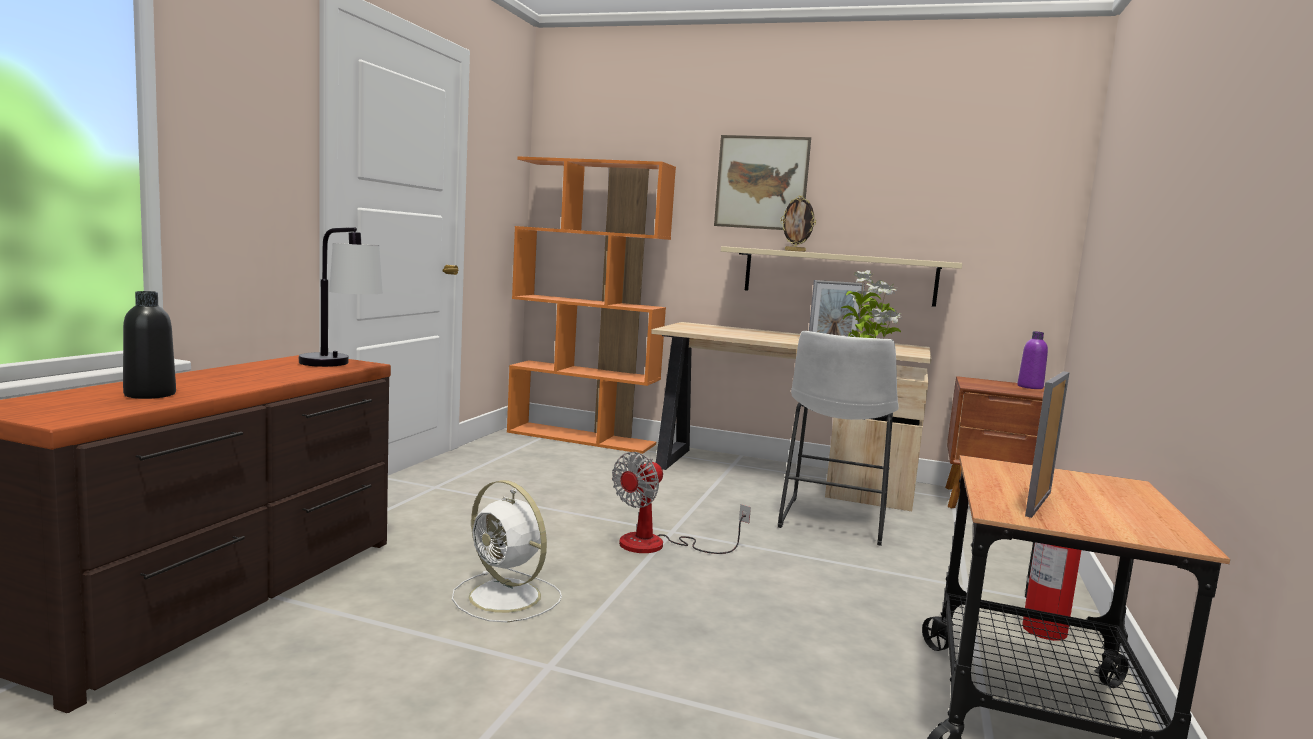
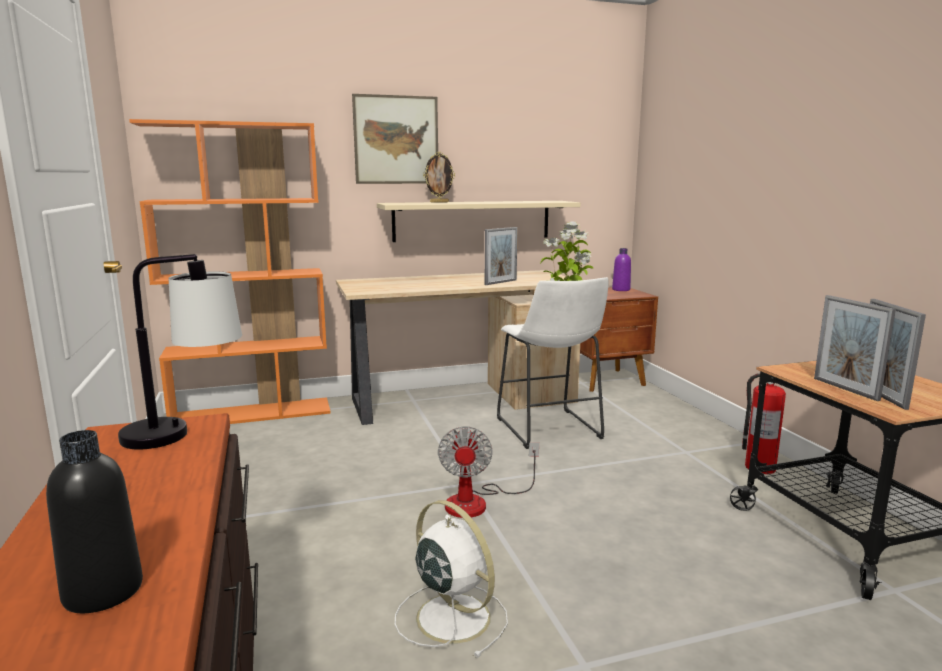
camera: 35 degrees left, 5 degrees up
(507, 597) = (451, 616): white fan -> white fan turned 135 degrees counterclockwise
(1008, 489) = (845, 389): none -> picture frame

